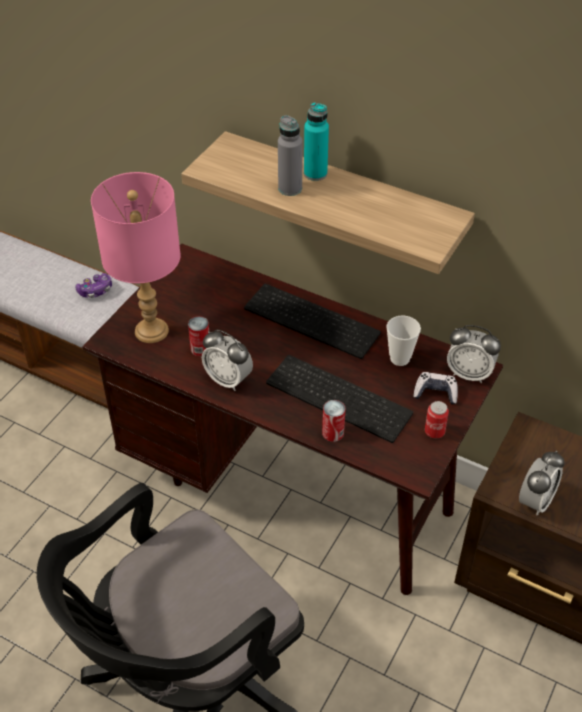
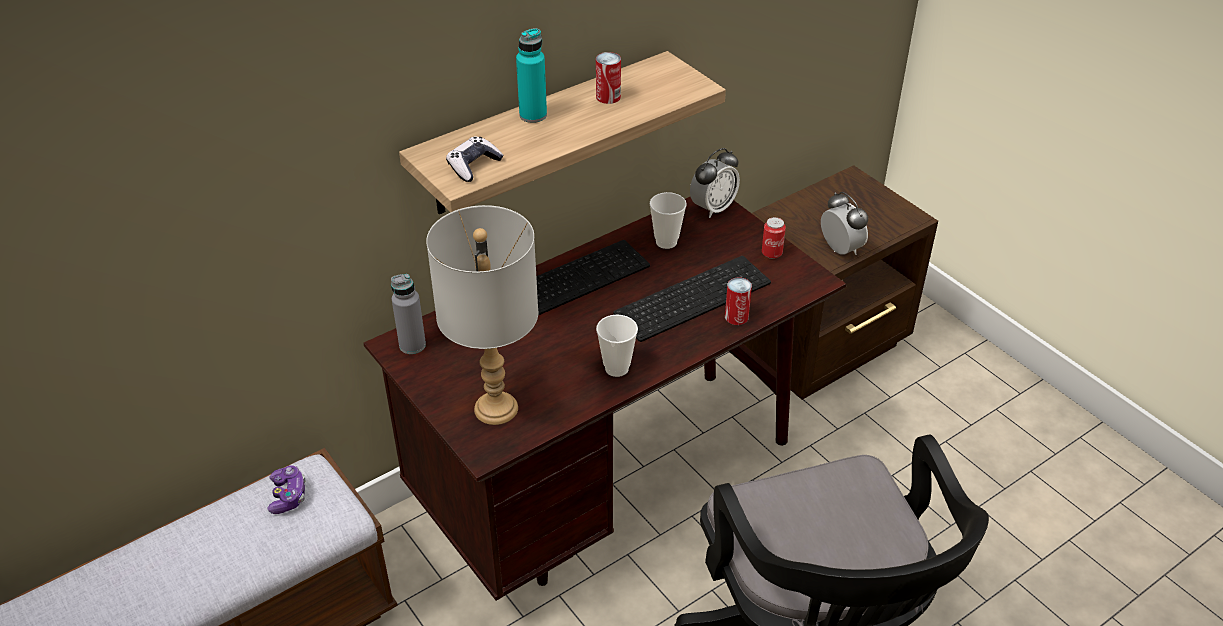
camera: 65 degrees left, 5 degrees down
(151, 330) = (495, 408): pink table lamp -> grey table lamp
(200, 348) = (554, 376): can -> can (608, 97)
(228, 380) = (616, 368): alarm clock -> cup
(290, 188) = (544, 137): grey bottle -> grey bottle (412, 345)
(435, 393) = (724, 236): game controller -> game controller (473, 166)

